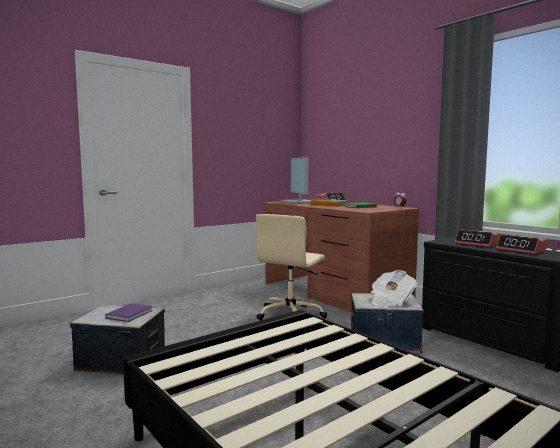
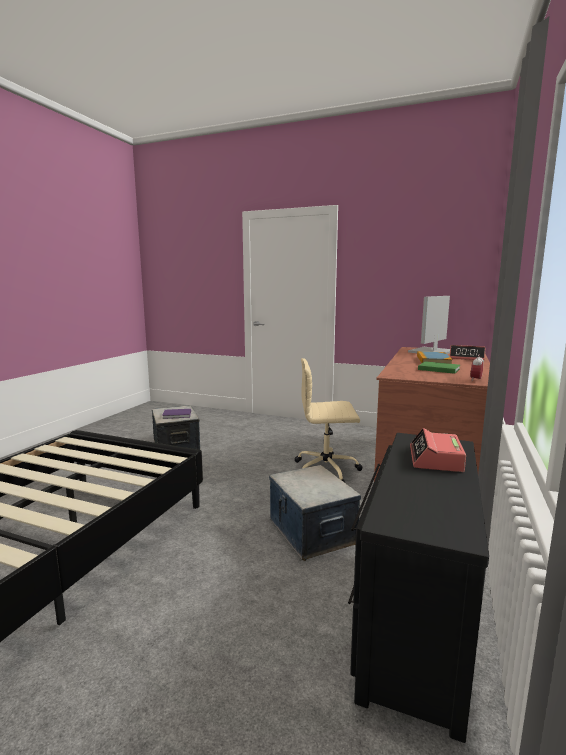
camera: 60 degrees right, 5 degrees up
(391, 300) = (315, 487): newspaper -> none
(521, 250) = (429, 490): alarm clock -> none

